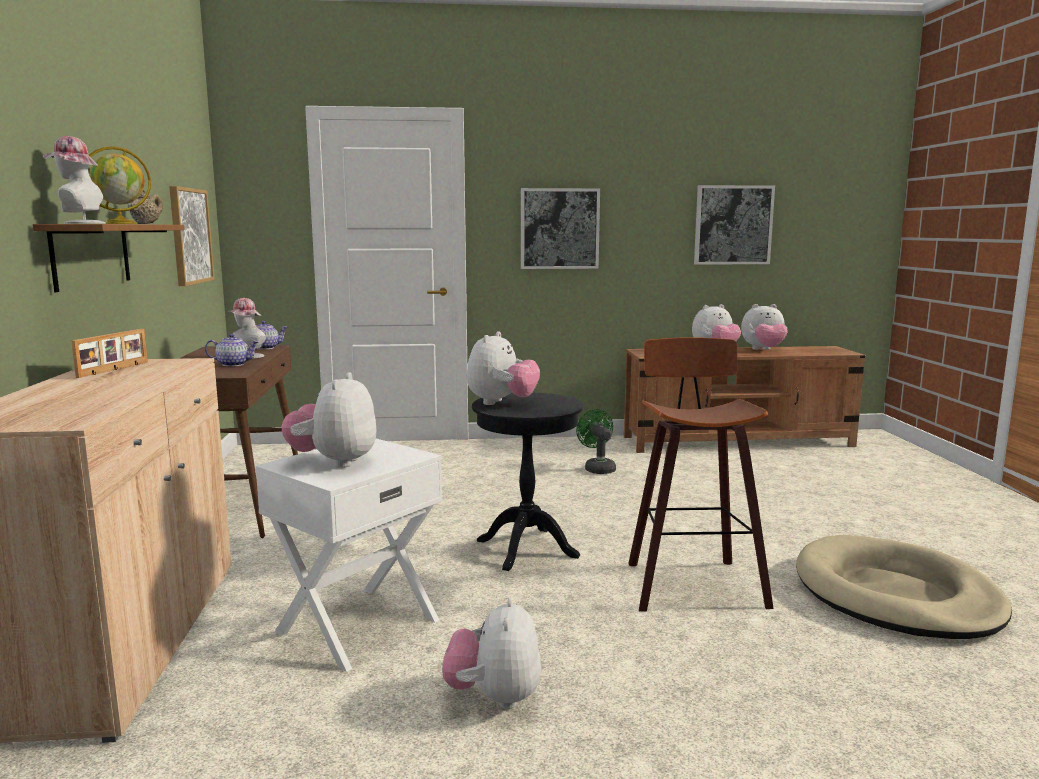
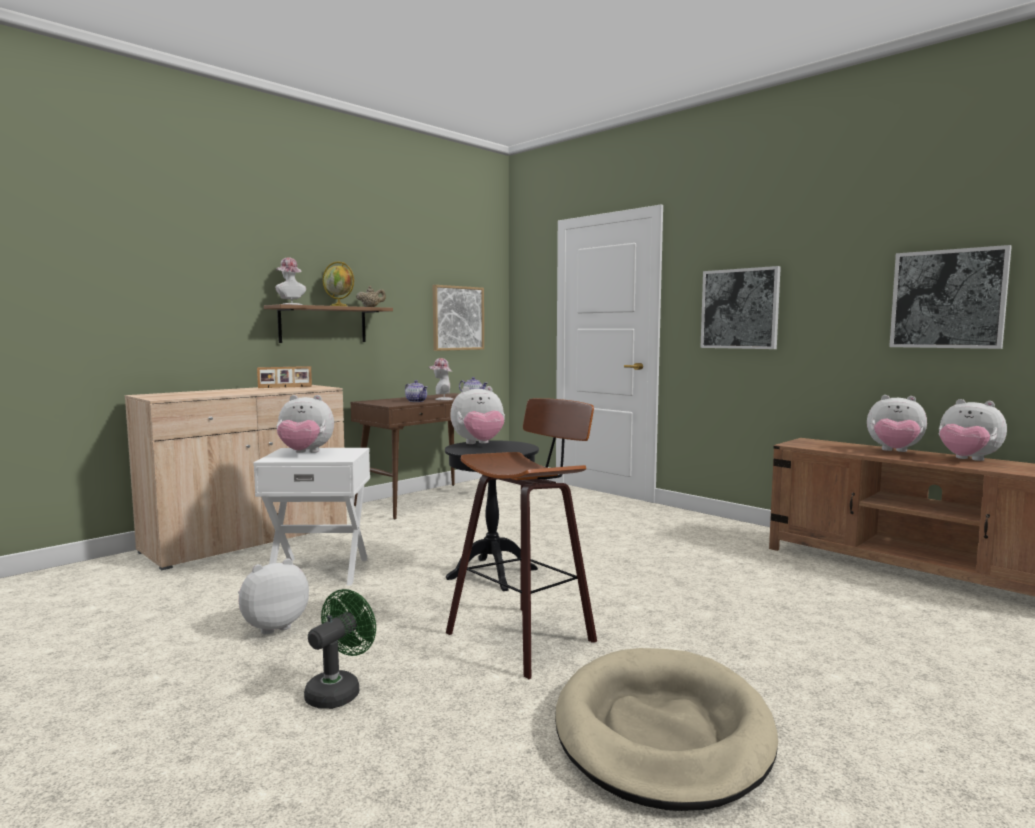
camera: 50 degrees right, 5 degrees down
(334, 462) = (305, 453): plush toy -> plush toy turned 150 degrees counterclockwise
(597, 468) = (695, 548): green fan -> green fan (339, 691)

